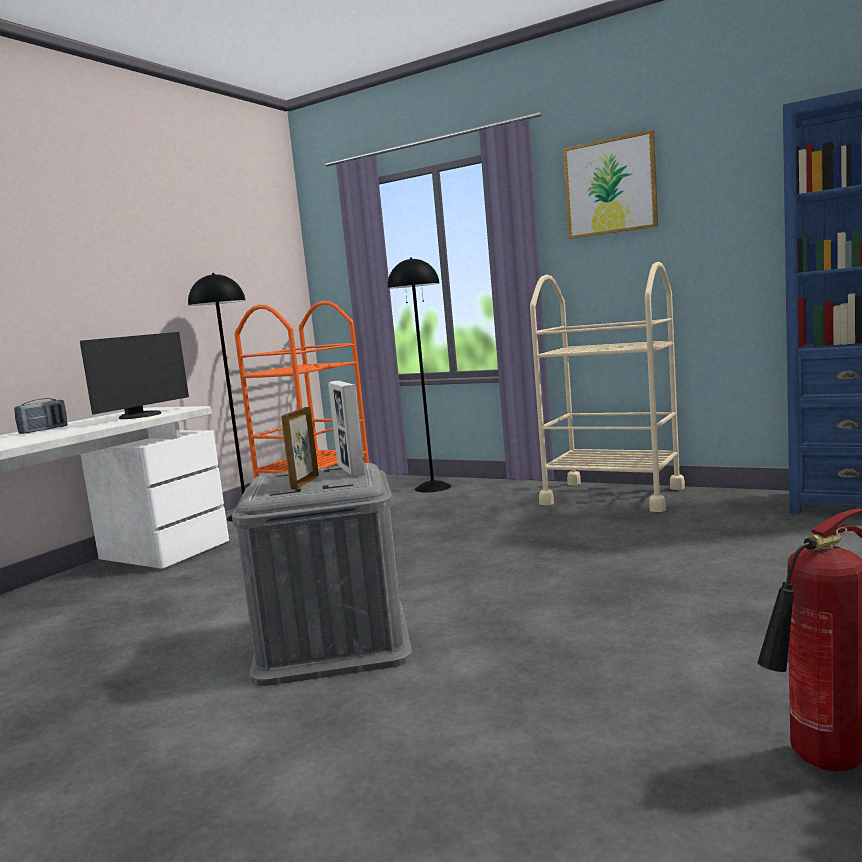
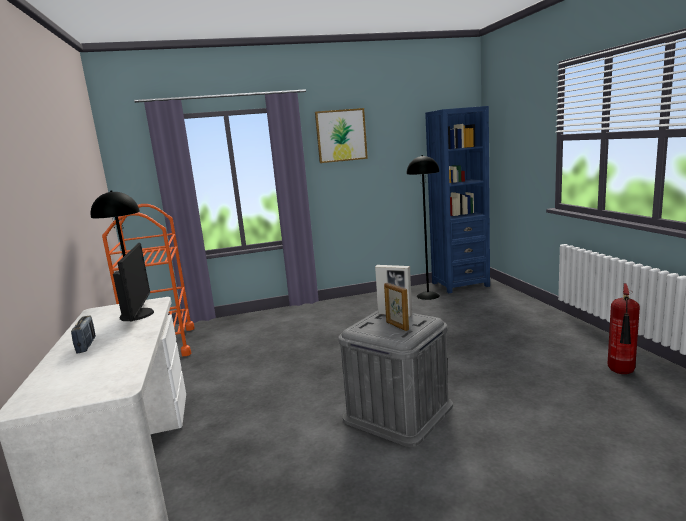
camera: 45 degrees left, 5 degrees up
(433, 487) = (248, 322): black floor lamp -> black floor lamp (427, 295)
(612, 496) = (362, 302): beige cart -> none

